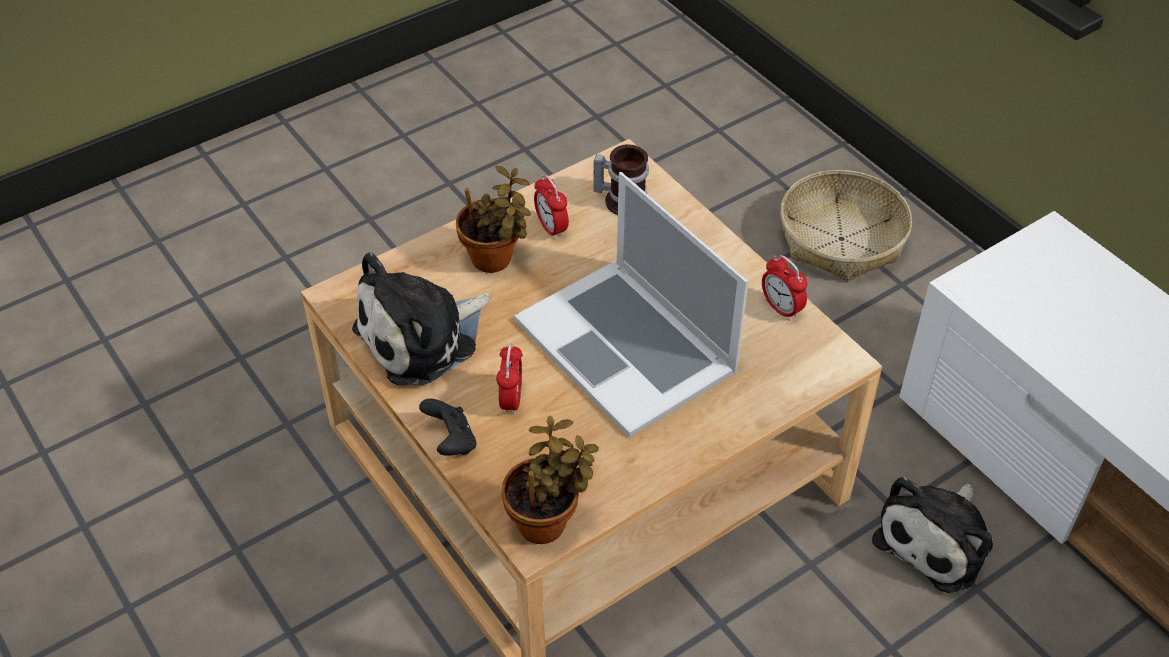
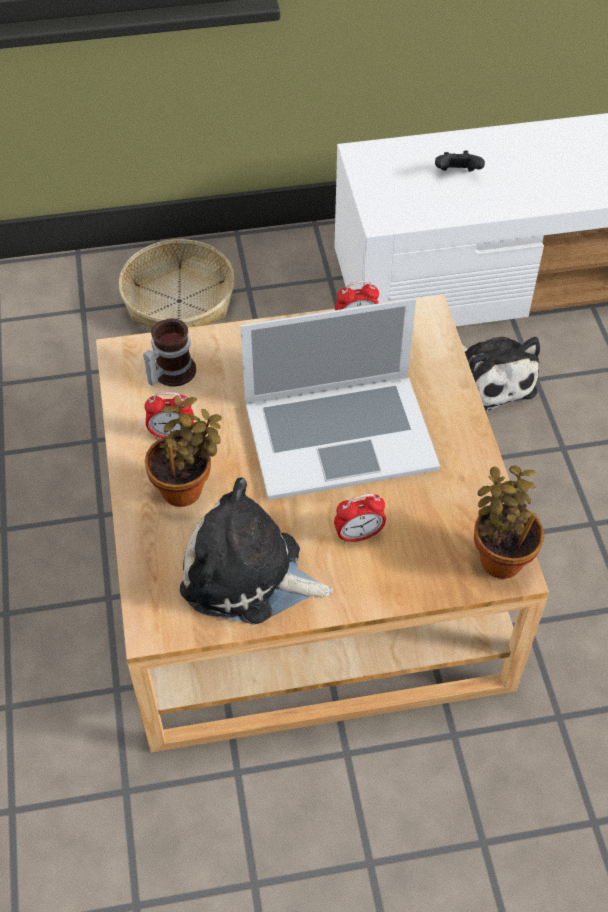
camera: 65 degrees left, 5 degrees up
(423, 337) = (248, 575): plush toy -> plush toy turned 120 degrees clockwise
(451, 442) = (383, 595): black game controller -> black game controller (457, 174)
(511, 400) = (358, 535): alarm clock -> alarm clock turned 135 degrees clockwise

